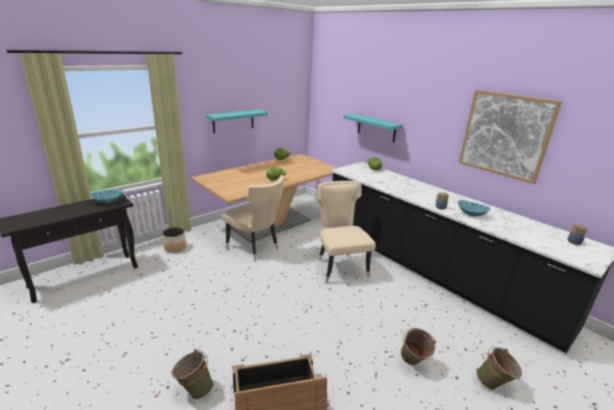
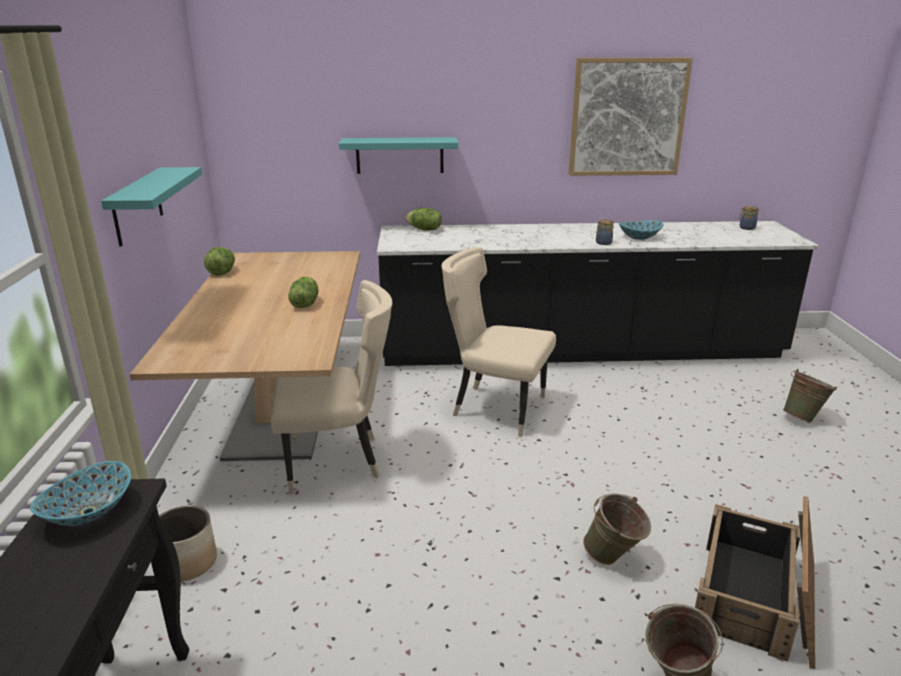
camera: 50 degrees left, 0 degrees up
(413, 364) = (742, 450): green bucket -> green bucket (614, 559)

